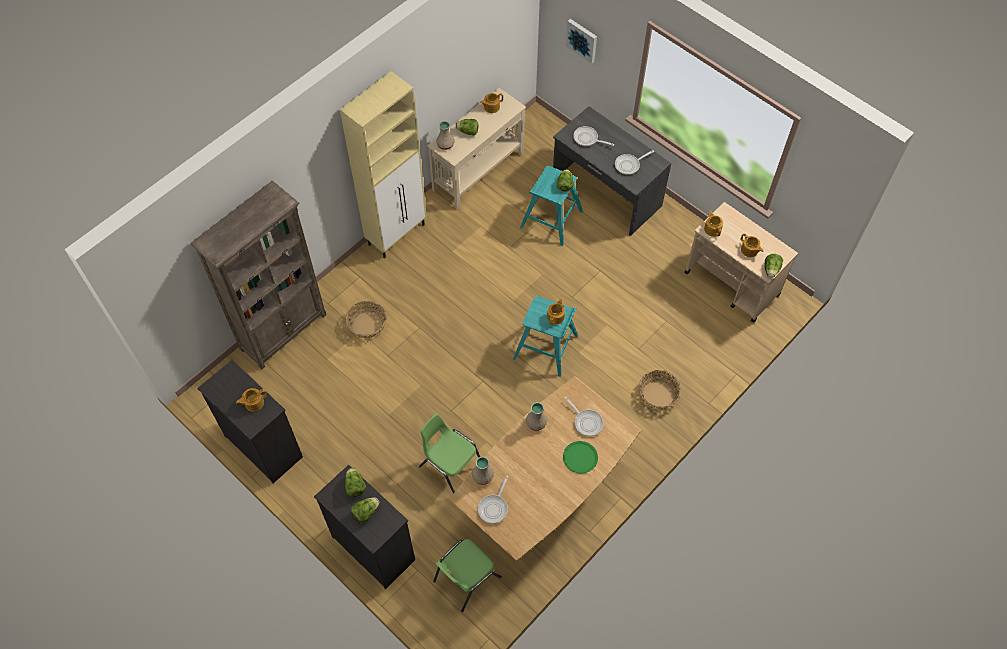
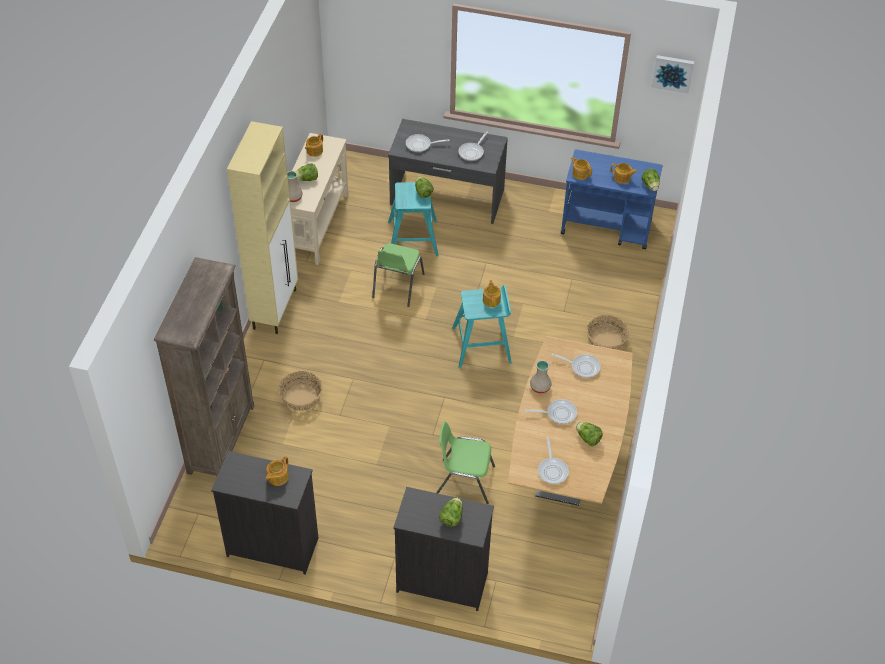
camera: 30 degrees left, 10 degrees down
(355, 486) = (426, 501): lettuce -> lettuce (588, 438)
(465, 579) = (544, 566): green chair -> green chair (397, 286)
(483, 476) = (524, 449): beige vase -> none
(535, 456) = (558, 413): none -> frying pan
(580, 457) = (597, 397): green plate -> none
(582, 40) = (379, 55): picture -> picture (673, 73)
(732, 284) = (607, 227): beige cart -> blue cart

